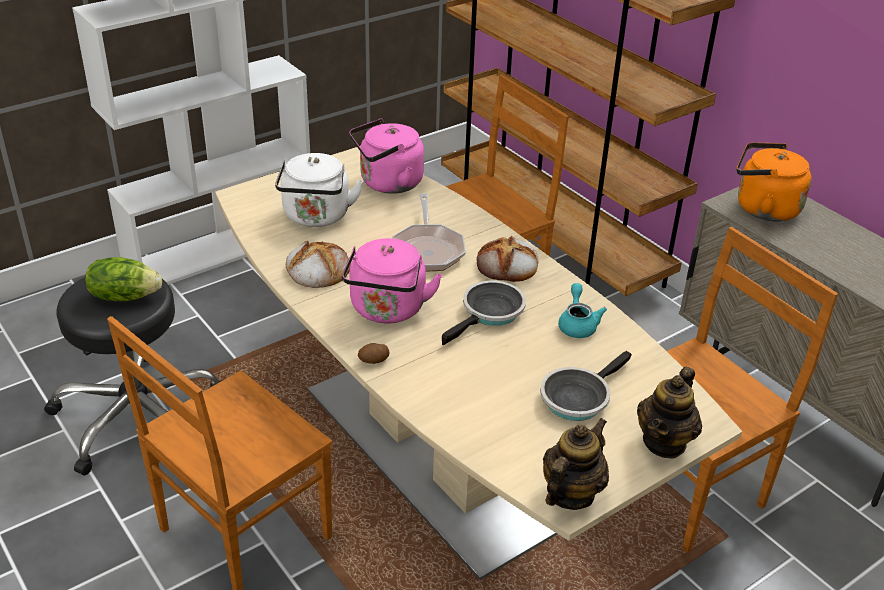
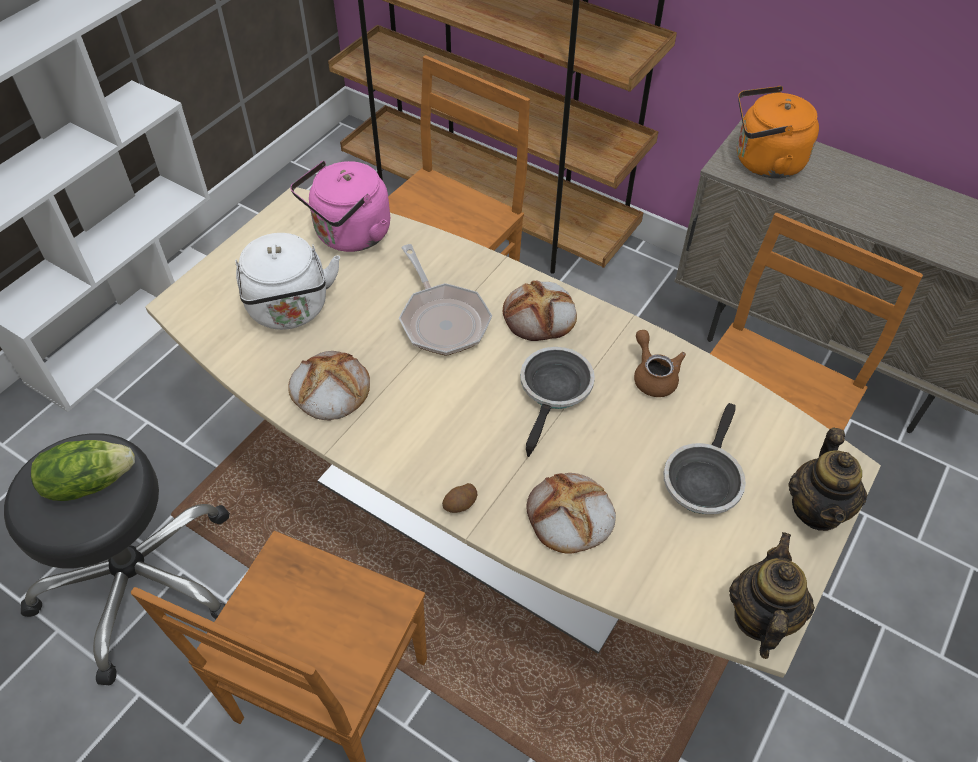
camera: 20 degrees left, 15 degrees up
(387, 310) = (440, 424): pink kettle -> none
(454, 390) = (569, 516): none -> bread
(577, 324) = (653, 376): turquoise teapot -> brown teapot

